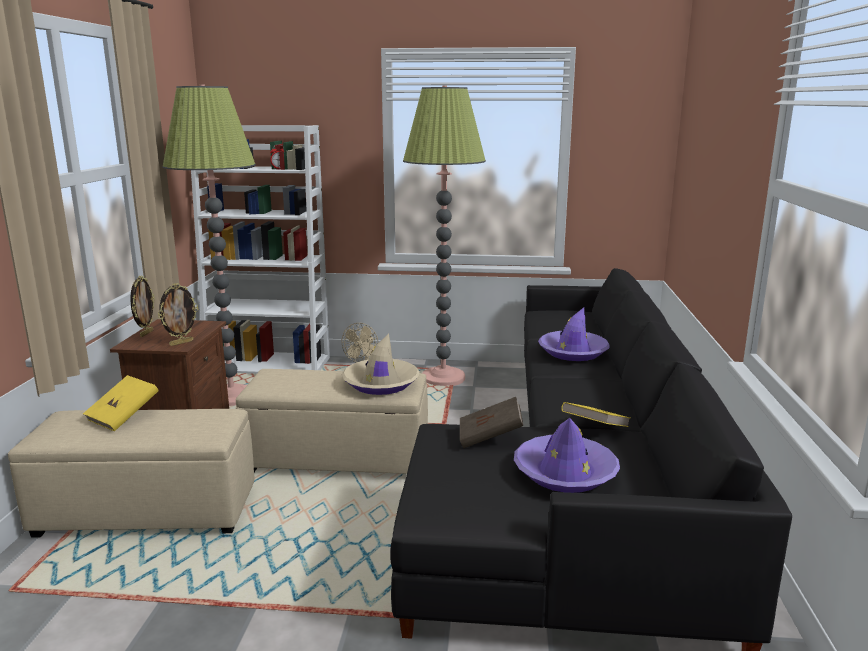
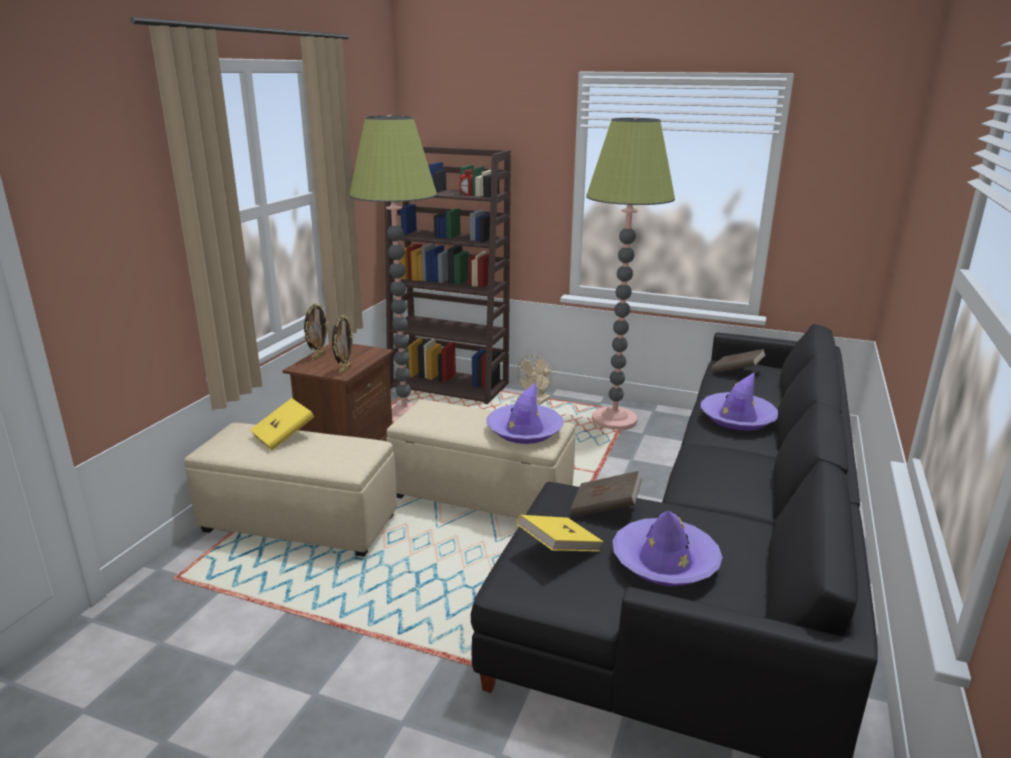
camera: 15 degrees right, 5 degrees up
(181, 343) = (344, 370): picture frame -> picture frame turned 45 degrees counterclockwise
(270, 365) = (450, 385): white bookcase -> brown bookcase
(381, 383) = (524, 430): beige hat -> purple hat
(555, 317) = (736, 372): none -> brown book
(594, 429) = (720, 515): yellow book -> yellow book (559, 548)

